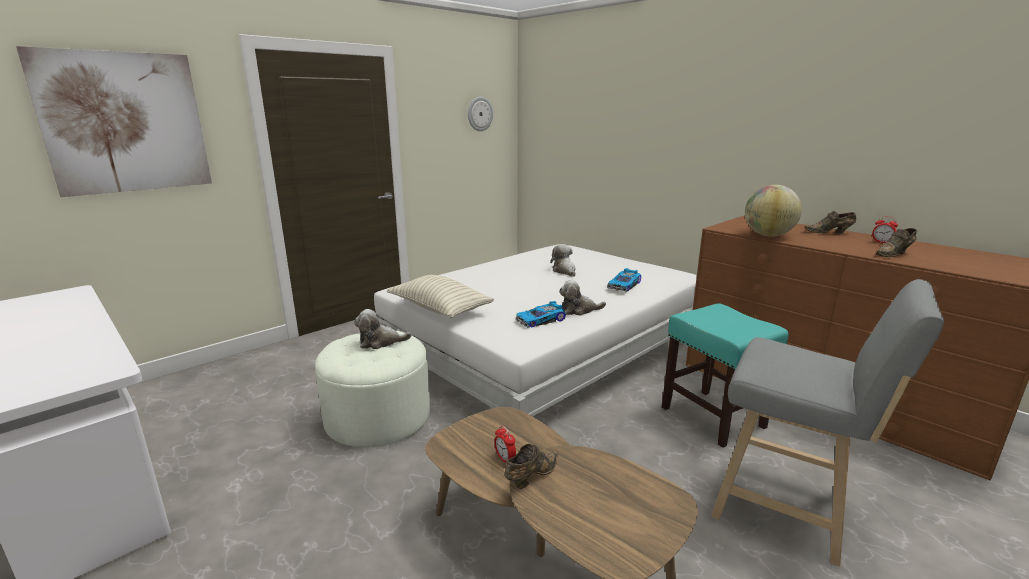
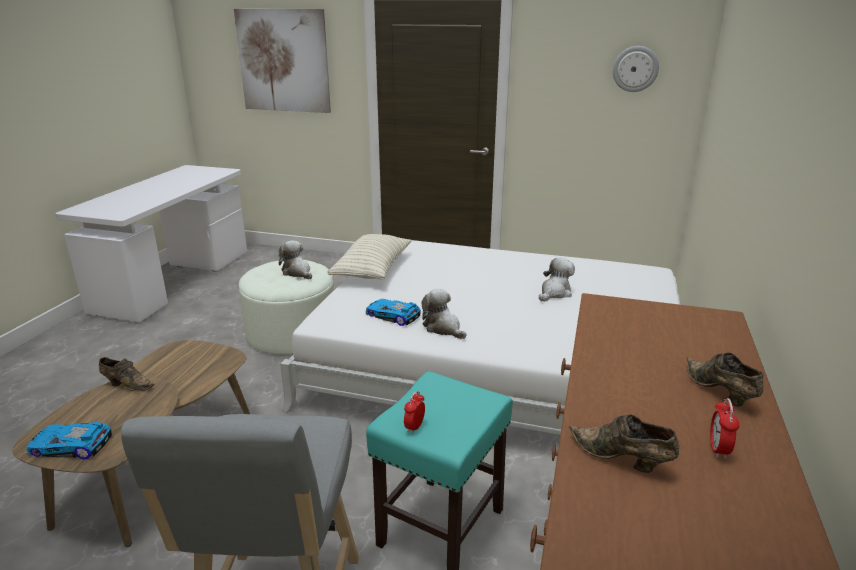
camera: 60 degrees right, 5 degrees up
(505, 459) = (166, 375): alarm clock -> alarm clock (414, 427)
(625, 285) = (551, 335): toy car -> toy car (70, 447)
(768, 235) = (605, 339): globe -> none

